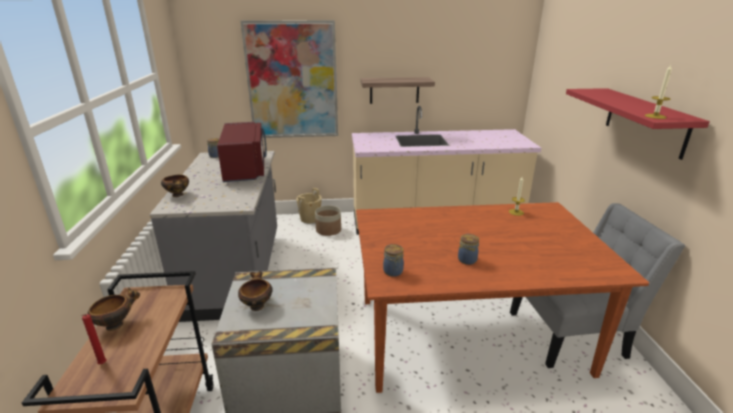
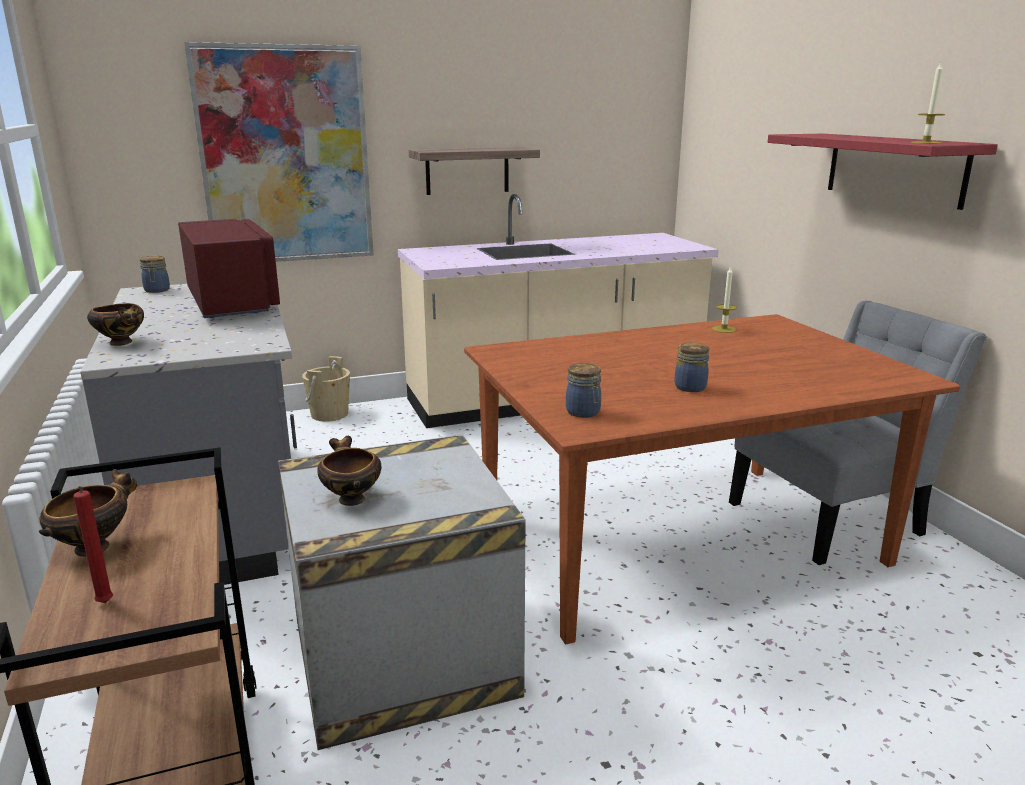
camera: 15 degrees left, 5 degrees down
(328, 230) = (372, 427): planter -> none

